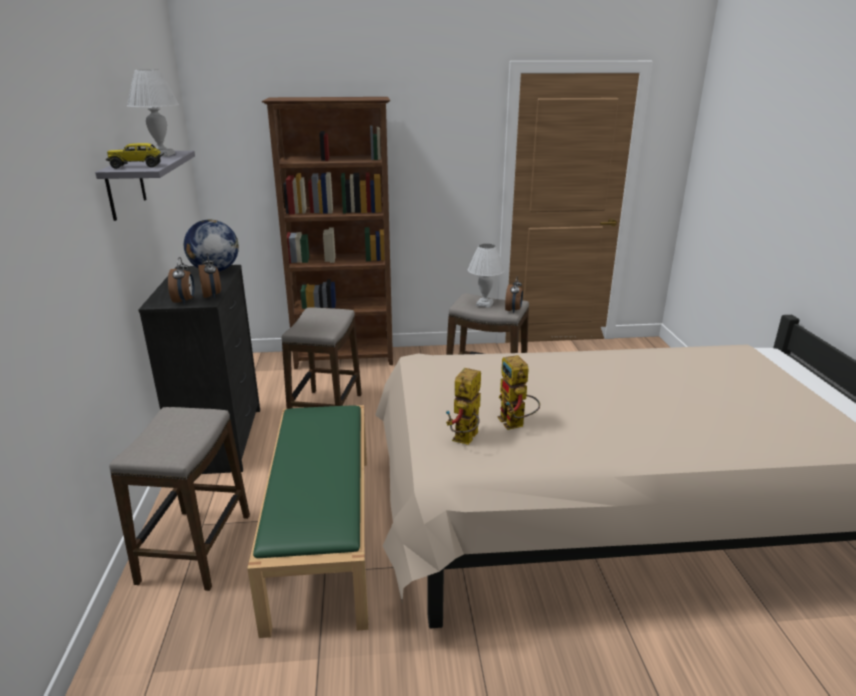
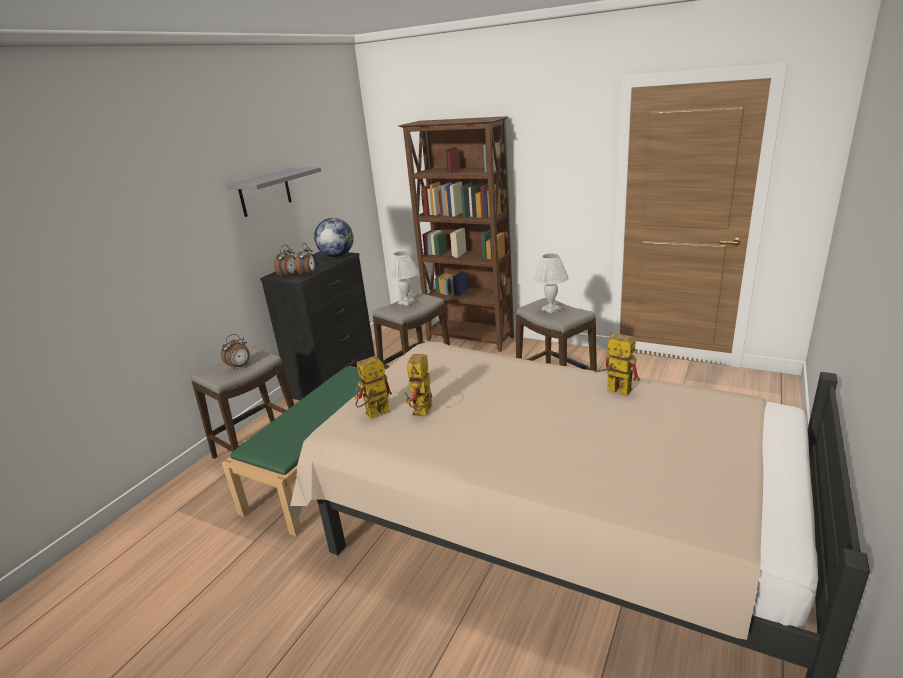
camera: 35 degrees right, 0 degrees up
(137, 166) = (255, 180): toy truck -> none
(162, 154) = (292, 170): white table lamp -> white table lamp (407, 302)
(513, 310) = (567, 319): alarm clock -> alarm clock (240, 366)
(646, 362) = (613, 389): none -> toy robot

